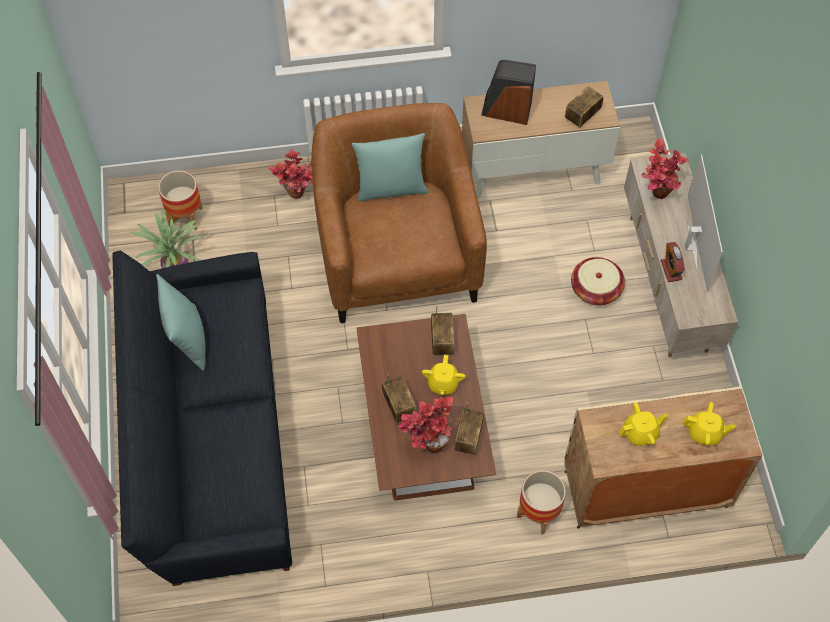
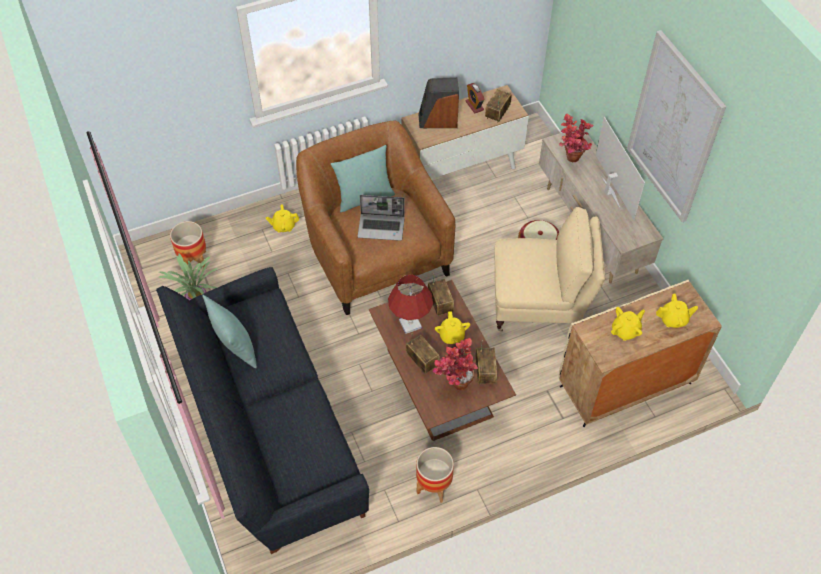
camera: 15 degrees left, 5 degrees down
(300, 197) = (283, 226): potted plant -> yellow teapot
(399, 357) = (410, 324): none -> red table lamp
(400, 231) = (382, 227): none -> laptop
(538, 513) = (549, 423): planter -> planter (433, 486)
(574, 364) = (540, 305): none -> beige armchair
(671, 270) = (600, 212): alarm clock -> alarm clock (474, 105)
(767, 197) = (674, 128): none -> picture

